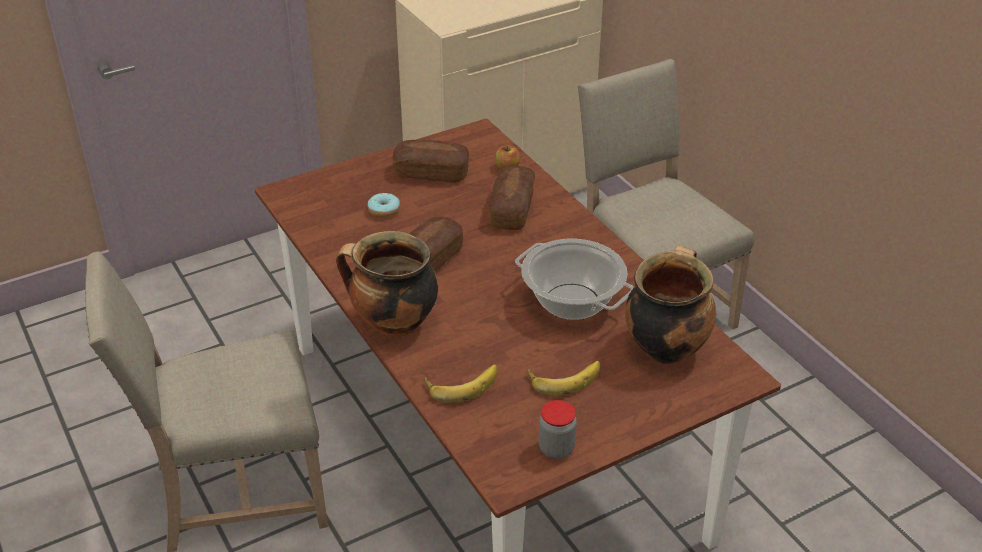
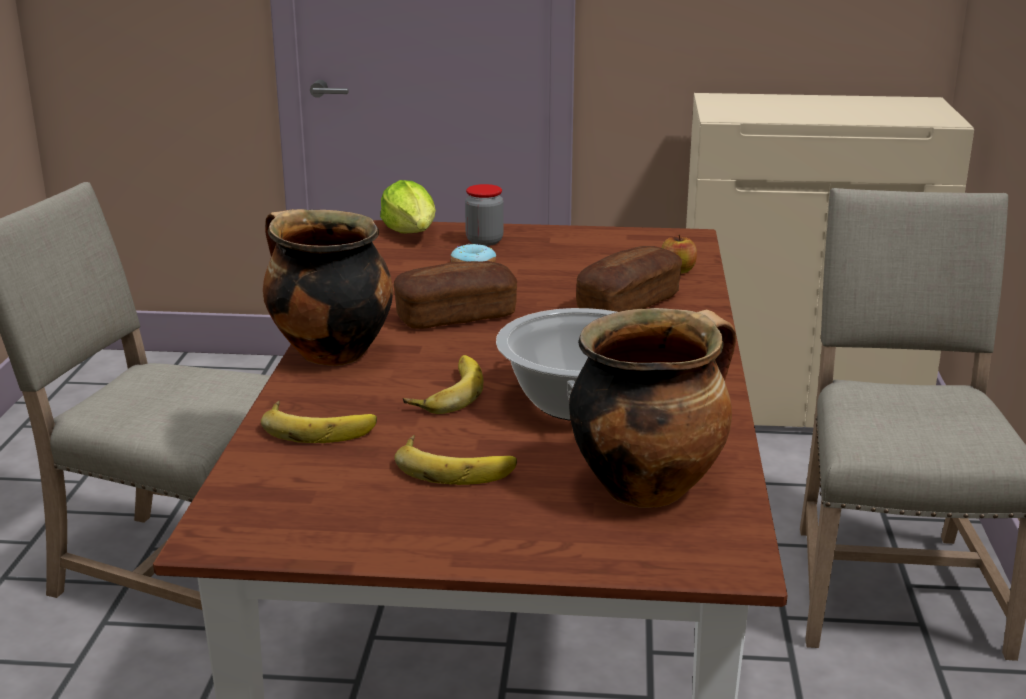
camera: 35 degrees right, 15 degrees down
(303, 191) = (412, 233): none -> lettuce
(431, 173) = (576, 253): bread -> none
(495, 326) = (445, 391): none -> banana
(556, 449) = (330, 530): jar -> jar (484, 241)

